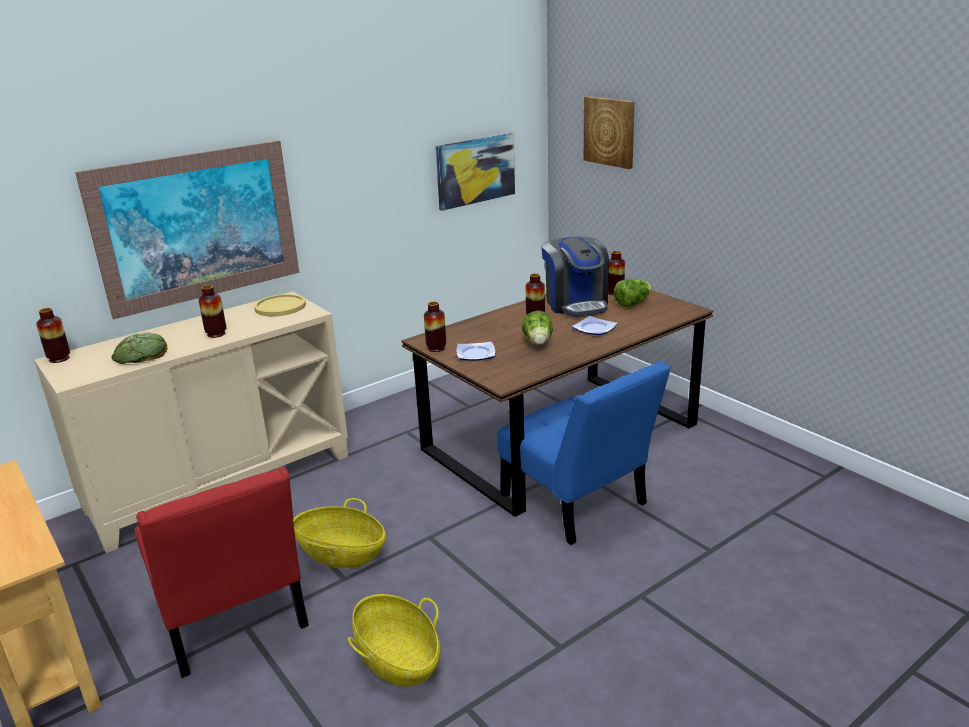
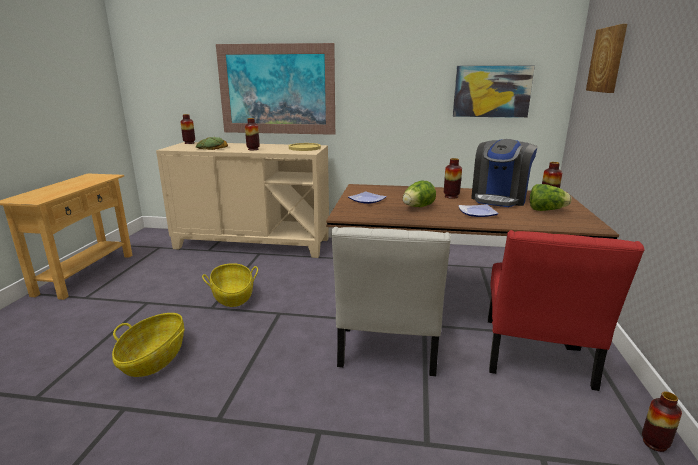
camera: 45 degrees right, 5 degrees down
(232, 619) = (150, 296): red chair -> red chair (536, 356)
(436, 348) = (354, 191): vase -> vase (654, 443)
(578, 504) = (387, 347): blue chair -> white chair

